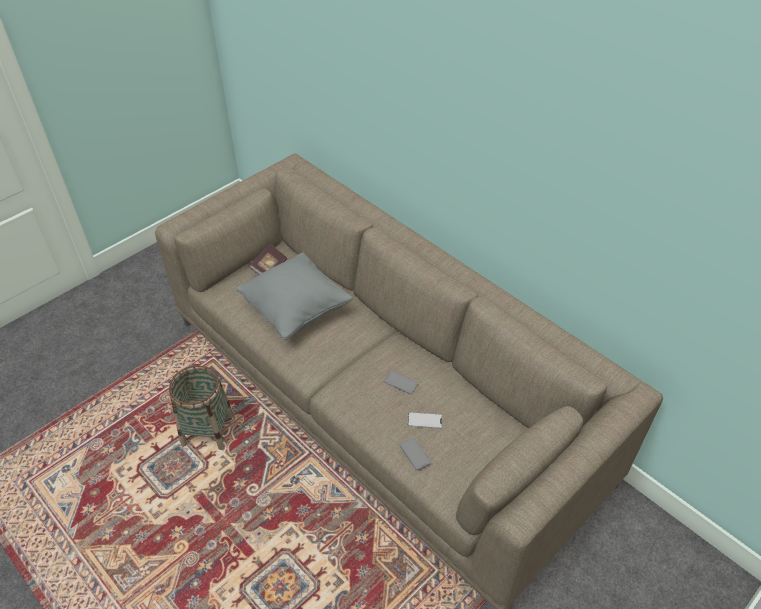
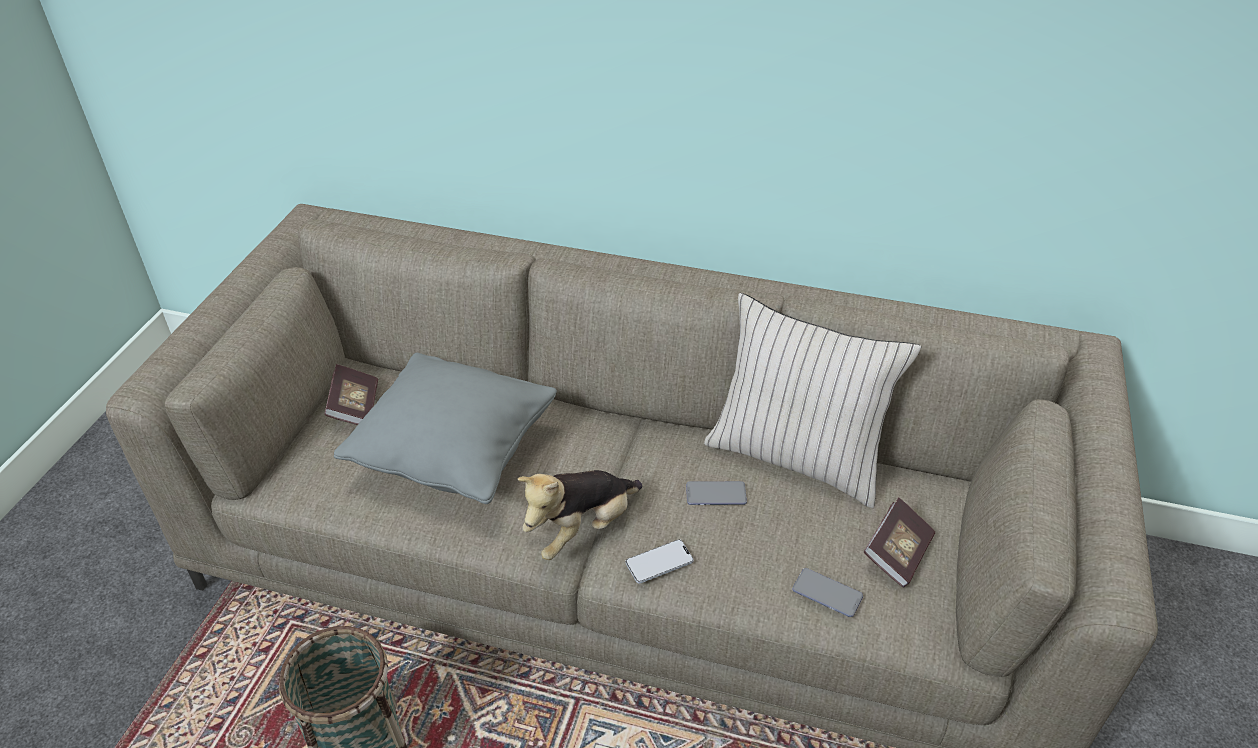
camera: 30 degrees left, 5 degrees down
(327, 371) = (581, 529): none -> plush toy
(424, 421) = (799, 535): phone -> phone (659, 562)
(456, 382) = (796, 457): none -> beige pillow
(465, 452) = (897, 553): none -> book

